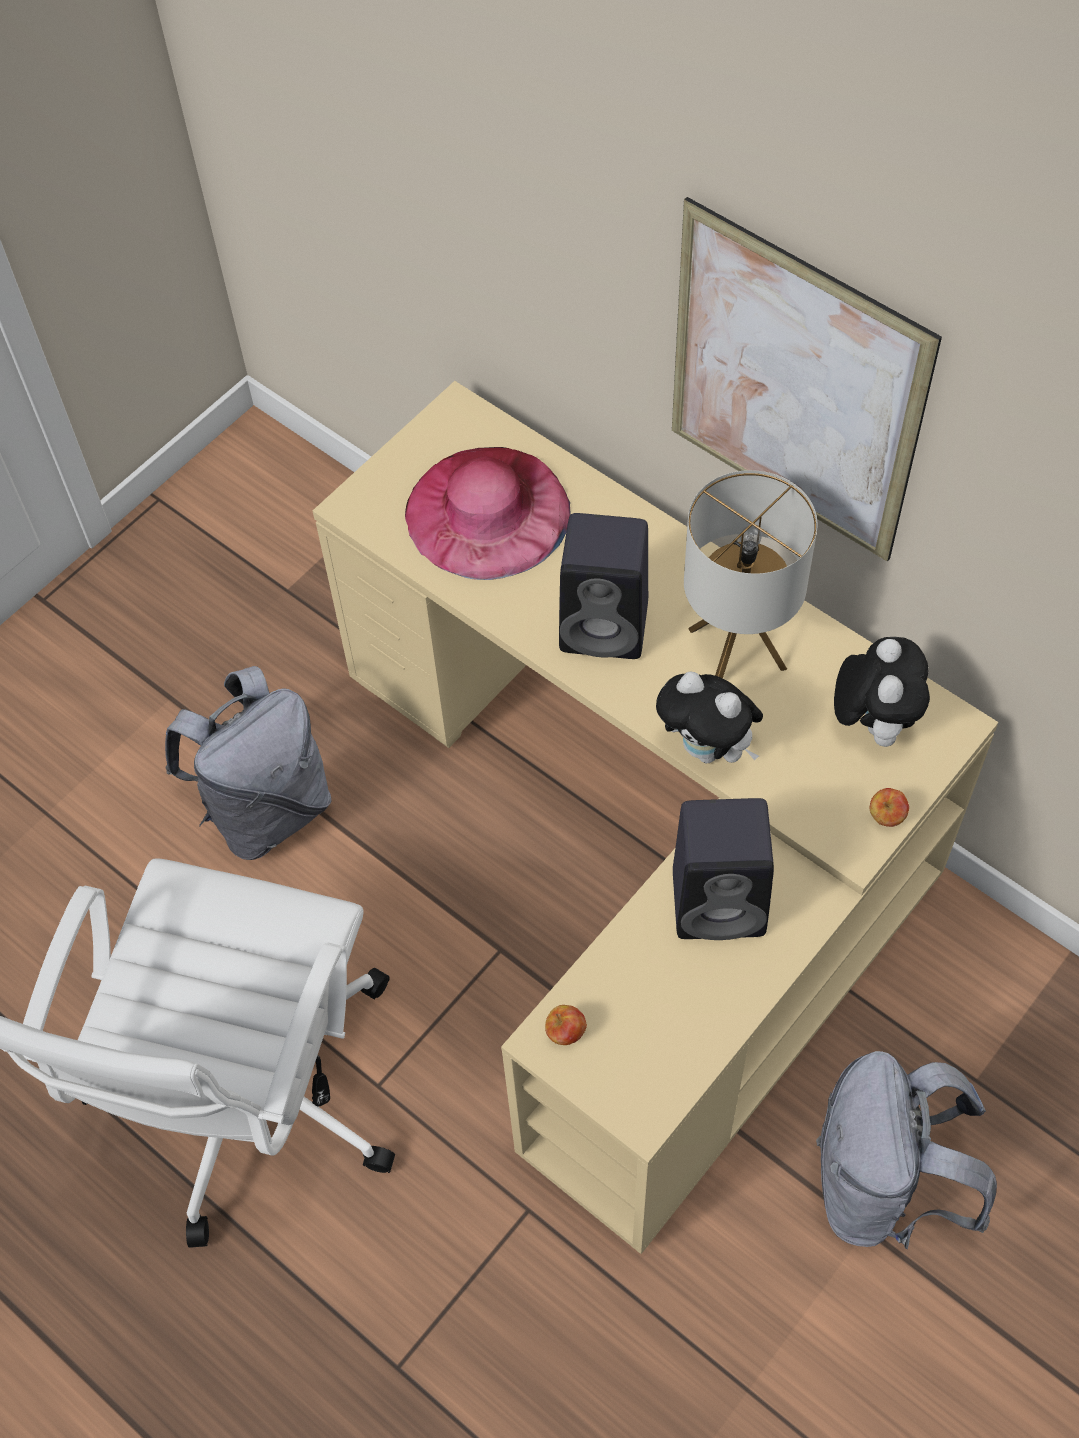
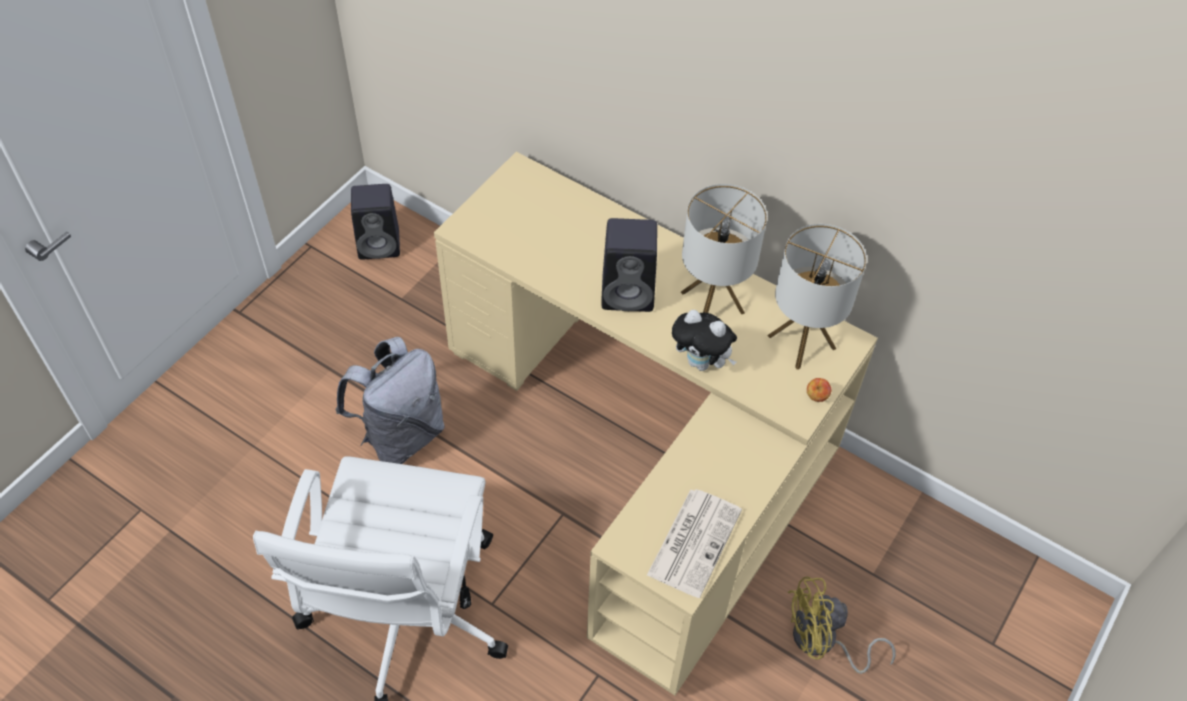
camera: 10 degrees left, 5 degrees down
(487, 512) = (546, 228): pink hat -> none
(566, 1033) = (631, 540): apple -> none
(665, 1041) = (694, 541): none -> newspaper
(722, 901) = (720, 454): black speaker -> black speaker (381, 244)
(794, 387) = (746, 131): picture -> none
(873, 722) = (801, 341): plush toy -> table lamp
(883, 1186) = (822, 643): grey backpack -> yellow fan

